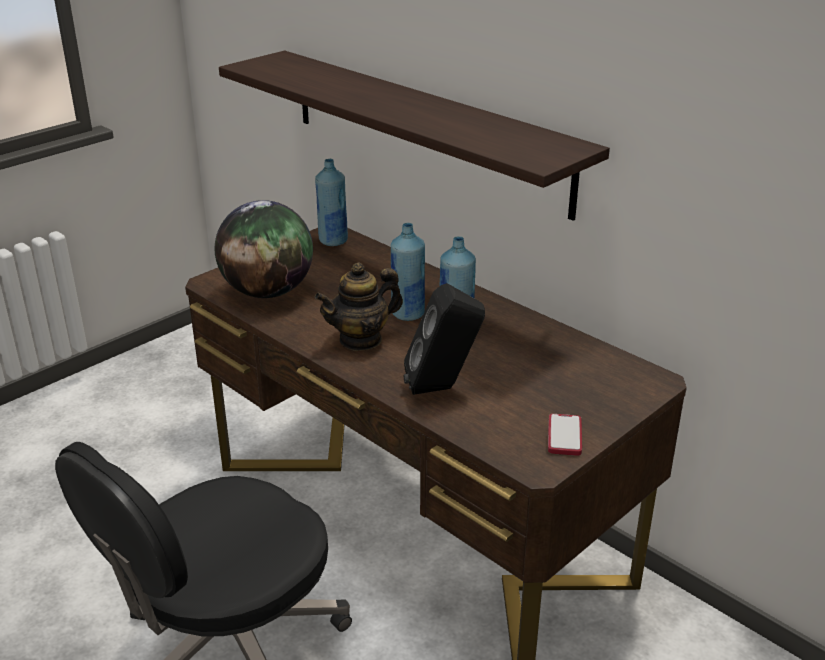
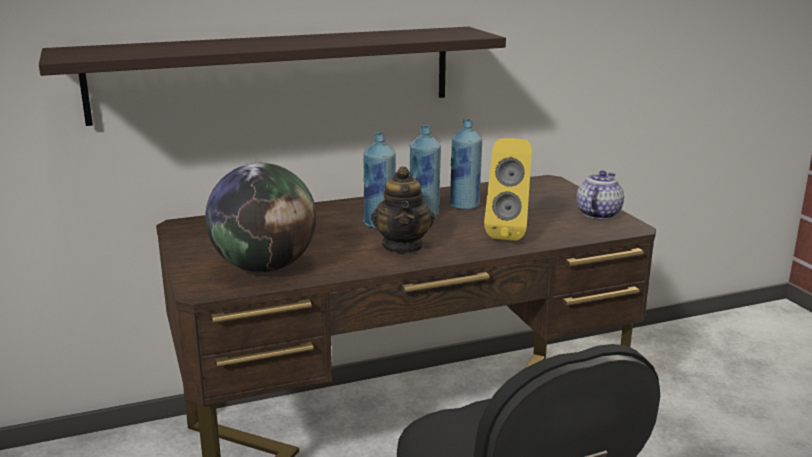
camera: 65 degrees left, 10 degrees down
(333, 241) = (199, 227): blue bottle -> blue bottle (464, 206)
(443, 388) = (508, 233): black speaker -> yellow speaker
(564, 436) = (598, 213): phone -> teapot

